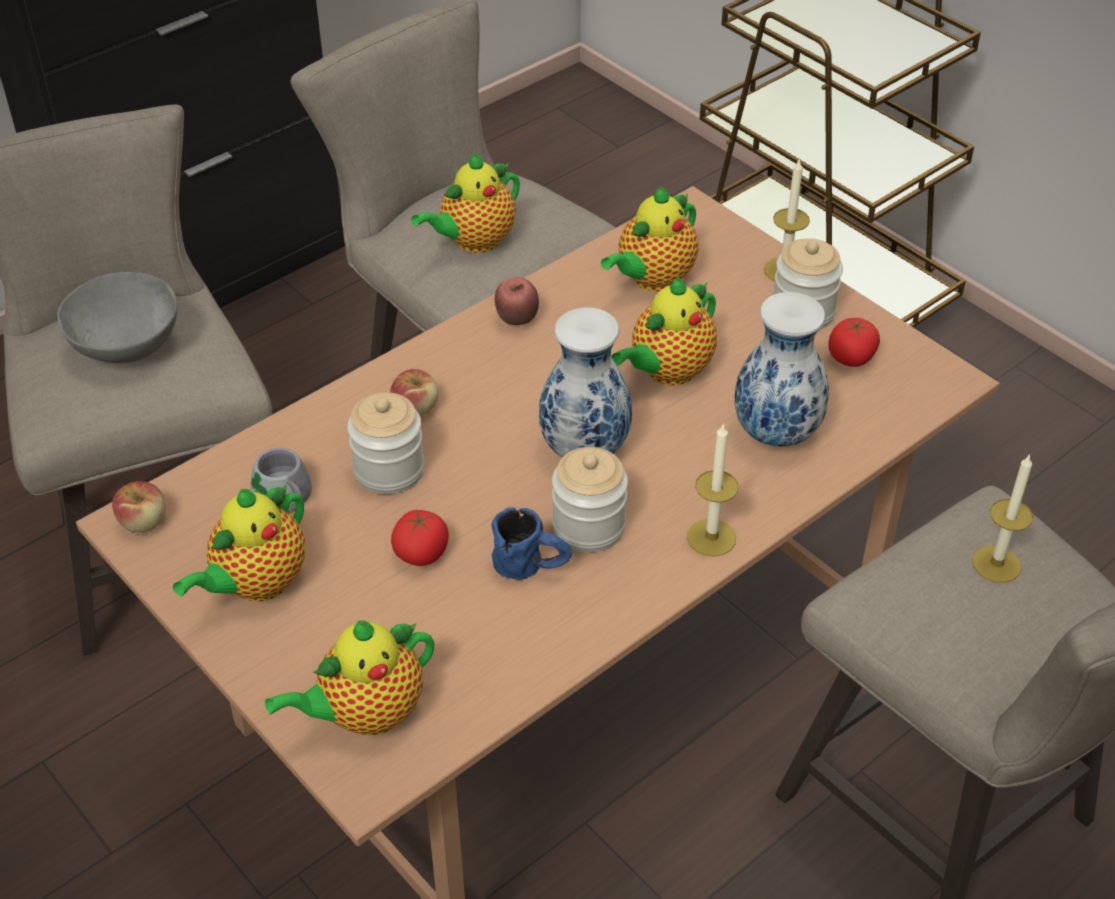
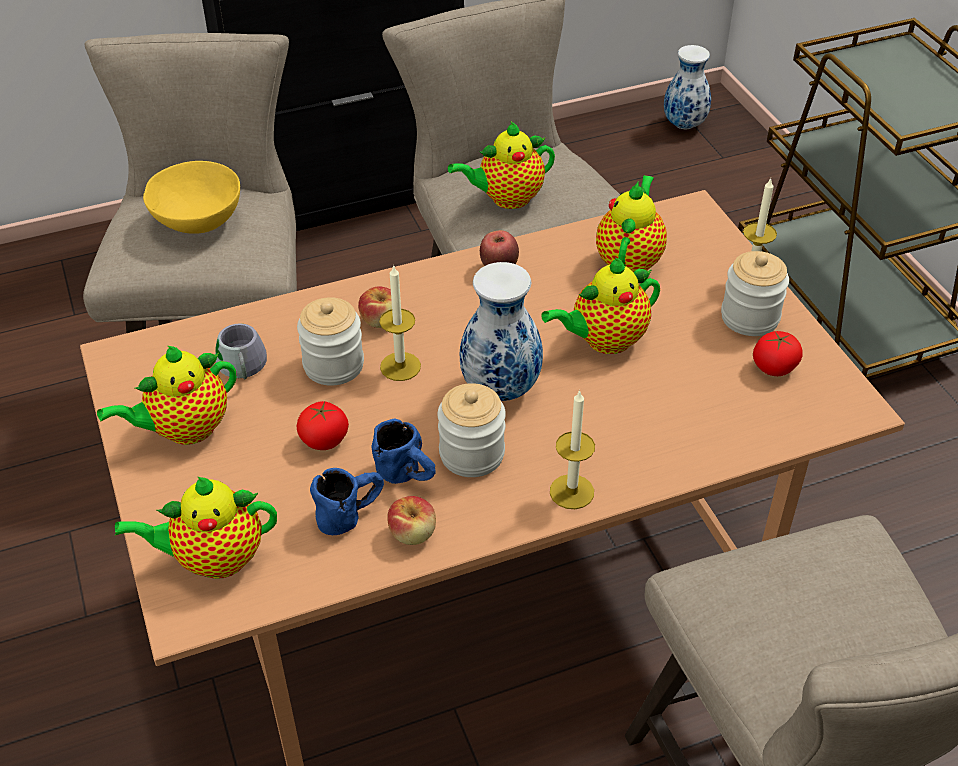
camera: 20 degrees right, 0 degrees up
(126, 346) = (198, 221): grey bowl -> yellow bowl
(144, 522) = (128, 358): apple -> apple (413, 533)
(492, 624) = (351, 514): none -> blue mug
(652, 279) = (630, 260): teapot -> teapot turned 135 degrees clockwise
(777, 433) = (675, 417): vase -> vase (685, 125)
(996, 564) = (835, 587): candle -> candle (400, 366)

